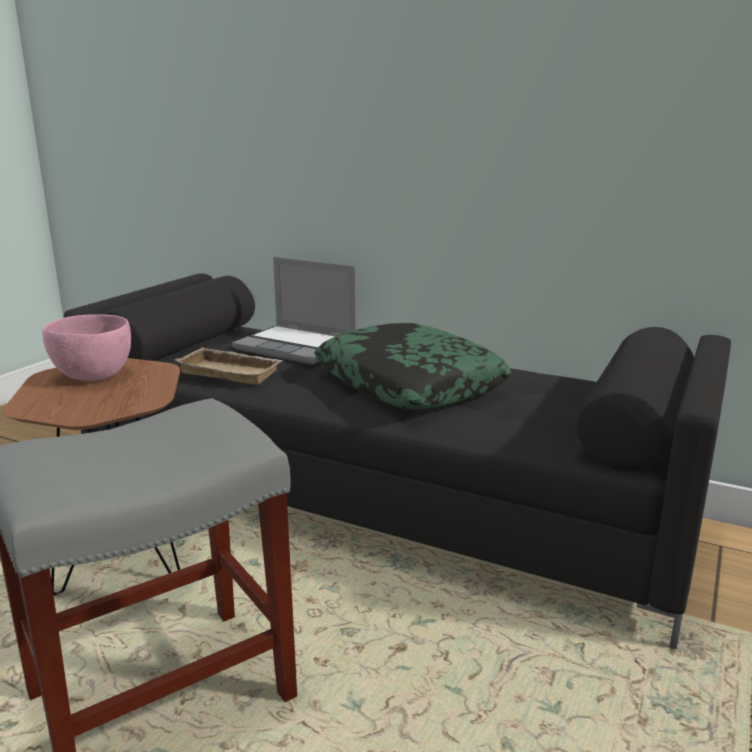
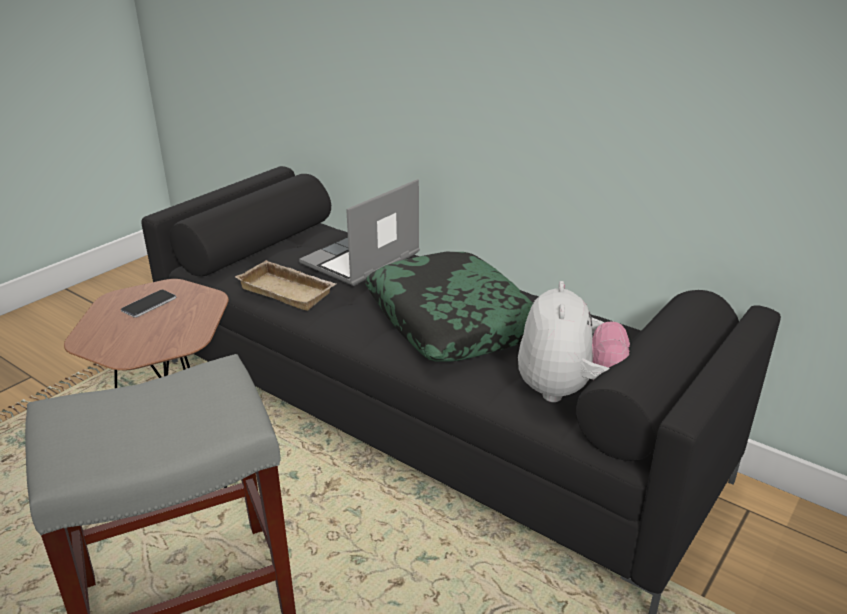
camera: 10 degrees right, 10 degrees up
(92, 376) = (149, 304): pink bowl -> phone
(298, 346) = (361, 260): laptop -> laptop turned 90 degrees clockwise
(550, 424) = (568, 391): none -> plush toy

